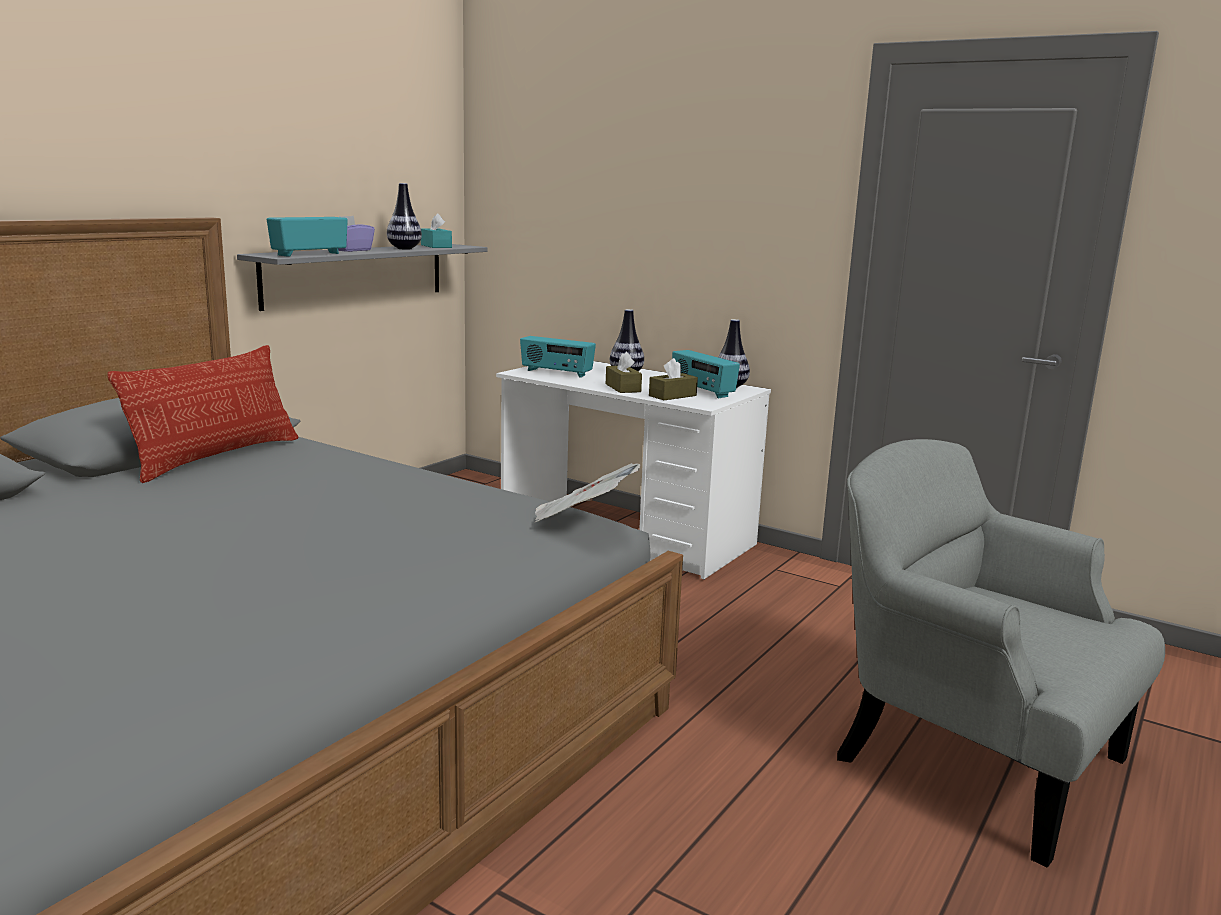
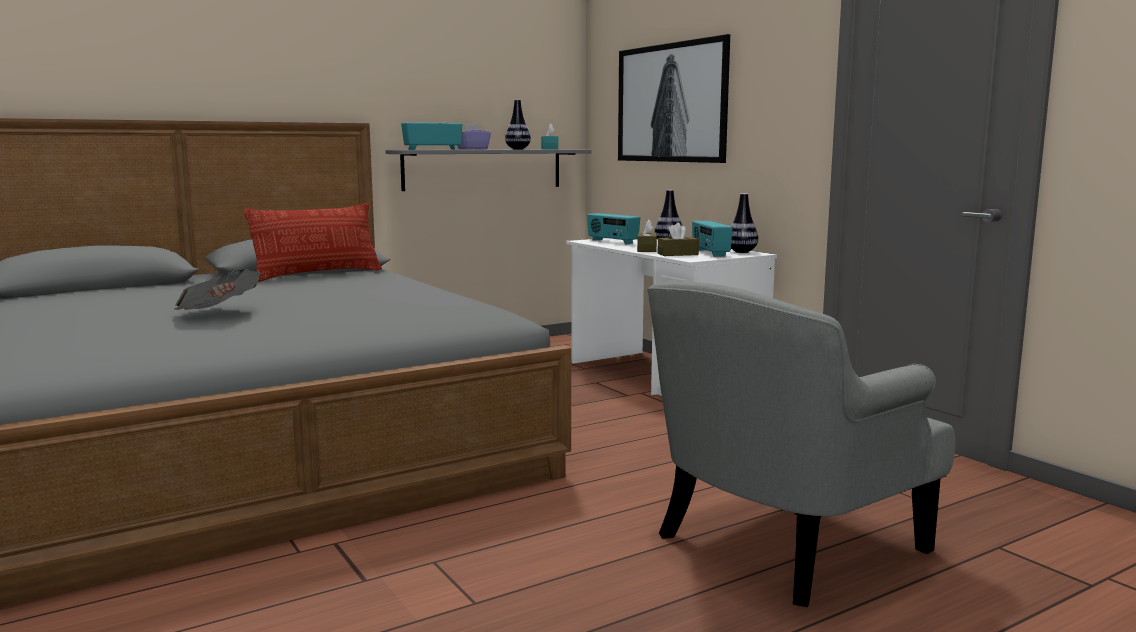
camera: 25 degrees right, 5 degrees down
(581, 520) = (491, 313): newspaper -> newspaper (219, 313)
(608, 198) = (670, 103): none -> picture
(971, 757) = (783, 542): grey armchair -> grey armchair turned 105 degrees counterclockwise

